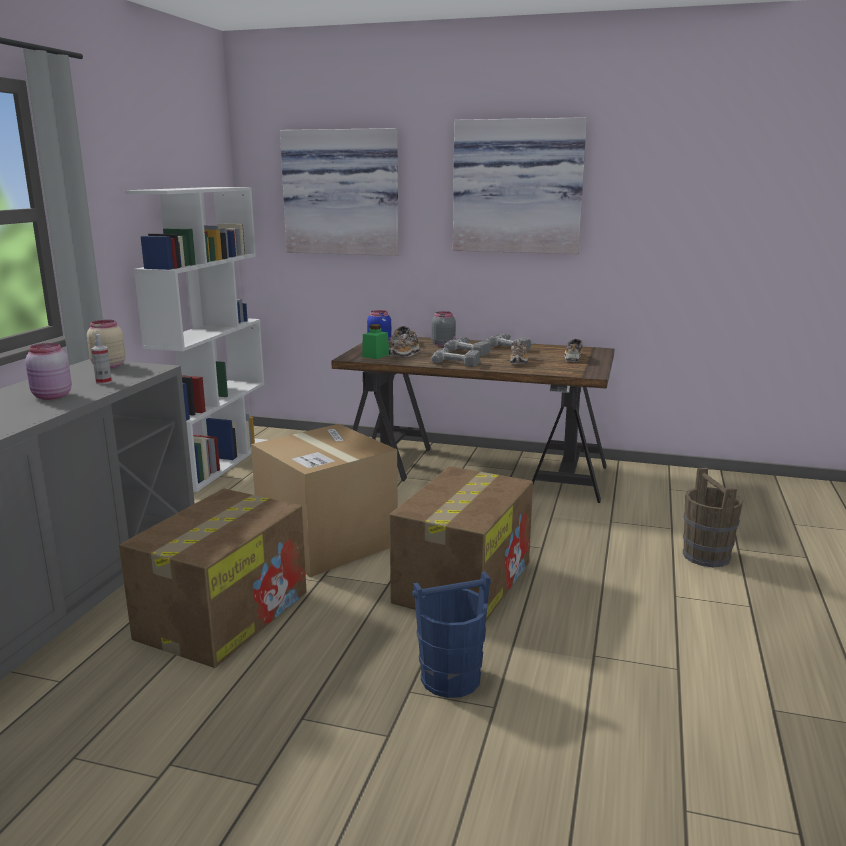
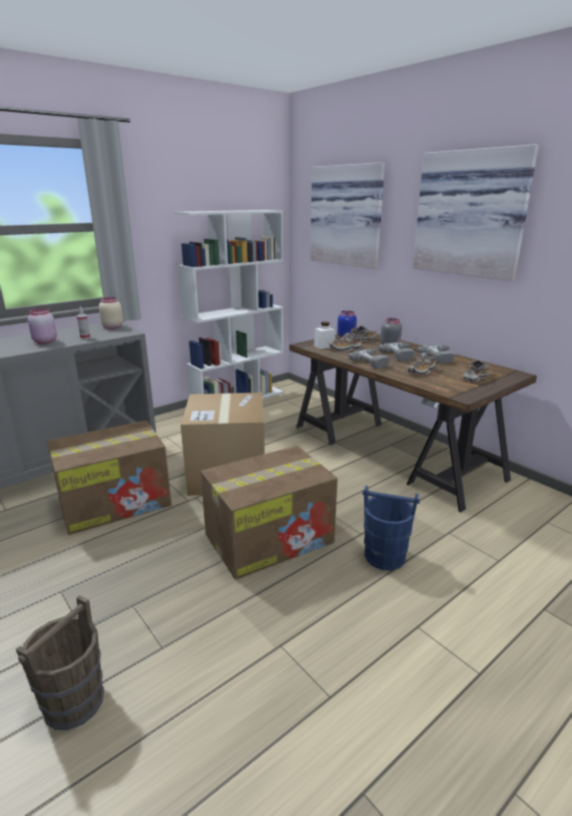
camera: 35 degrees right, 5 degrees up
(375, 355) = (324, 346): green jar -> white jar
(451, 678) = (167, 609): blue bucket -> blue bucket (385, 556)
(706, 556) = (499, 602): brown bucket -> brown bucket (73, 702)

